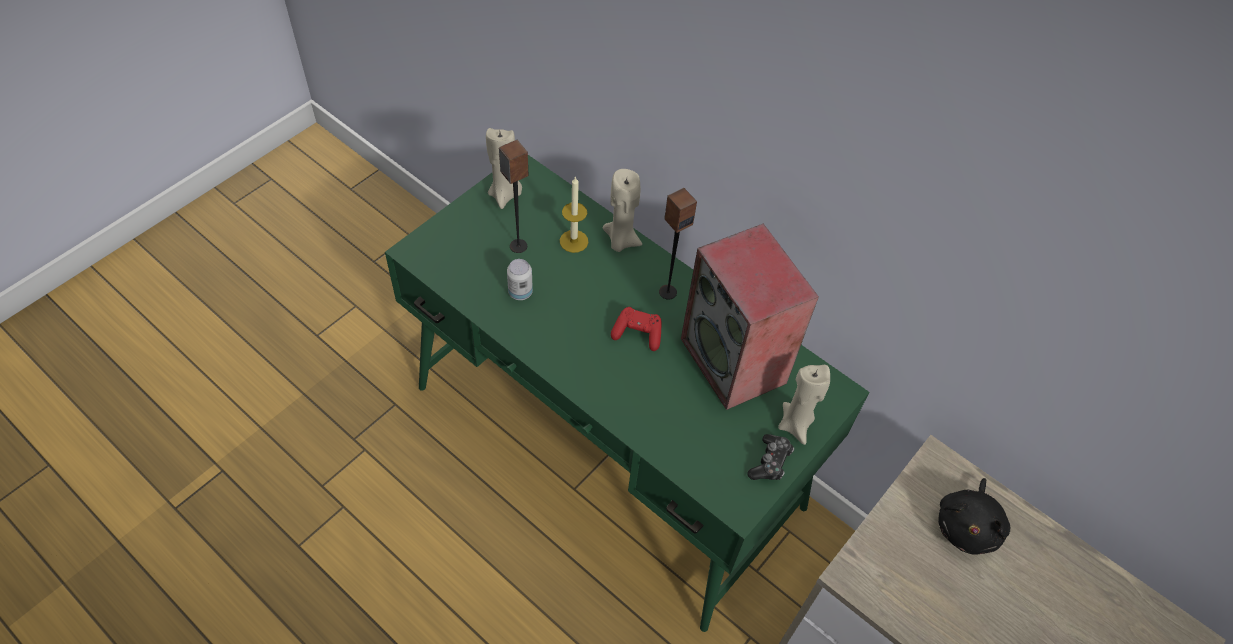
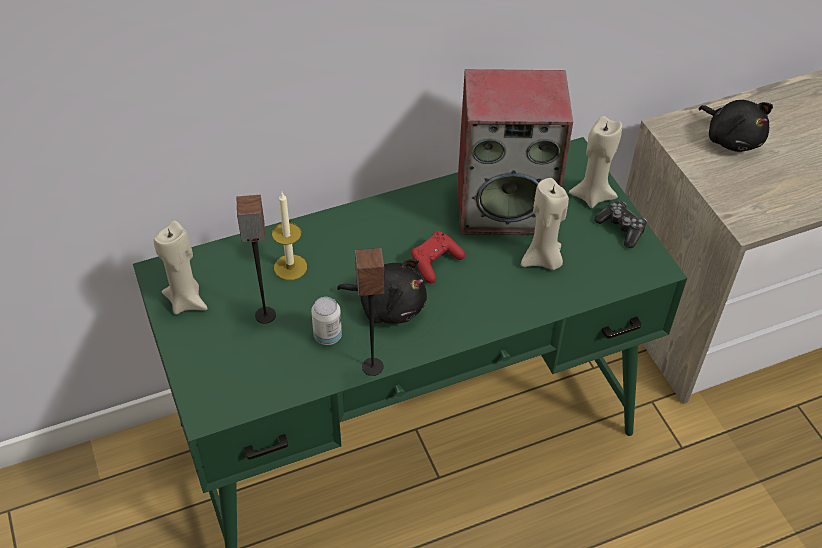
camera: 60 degrees left, 5 degrees down
(573, 319) = (388, 305): none -> black plush toy
(621, 240) = (315, 230): beige candle -> beige candle (543, 260)
(667, 292) = (400, 221): speaker -> speaker (372, 367)

